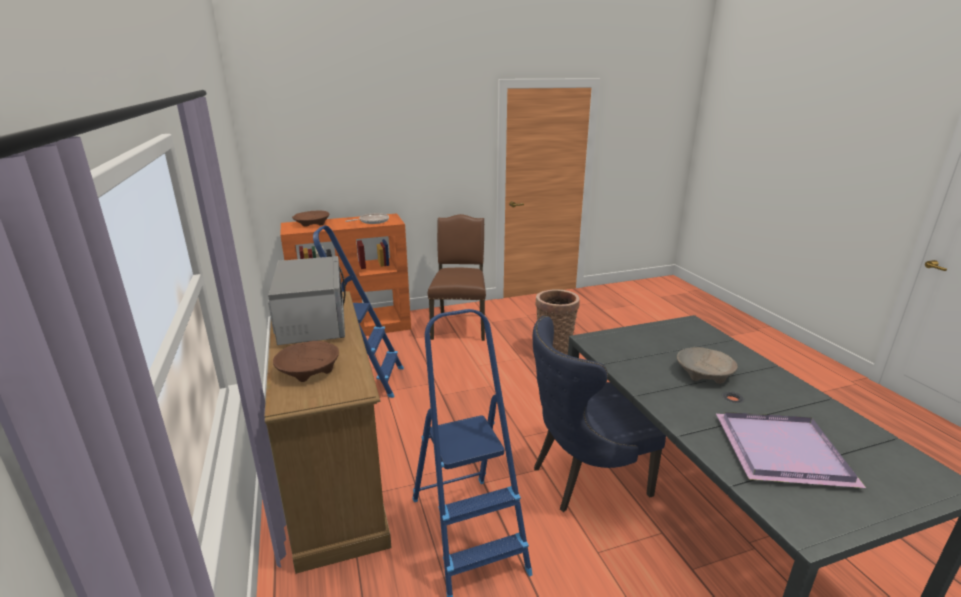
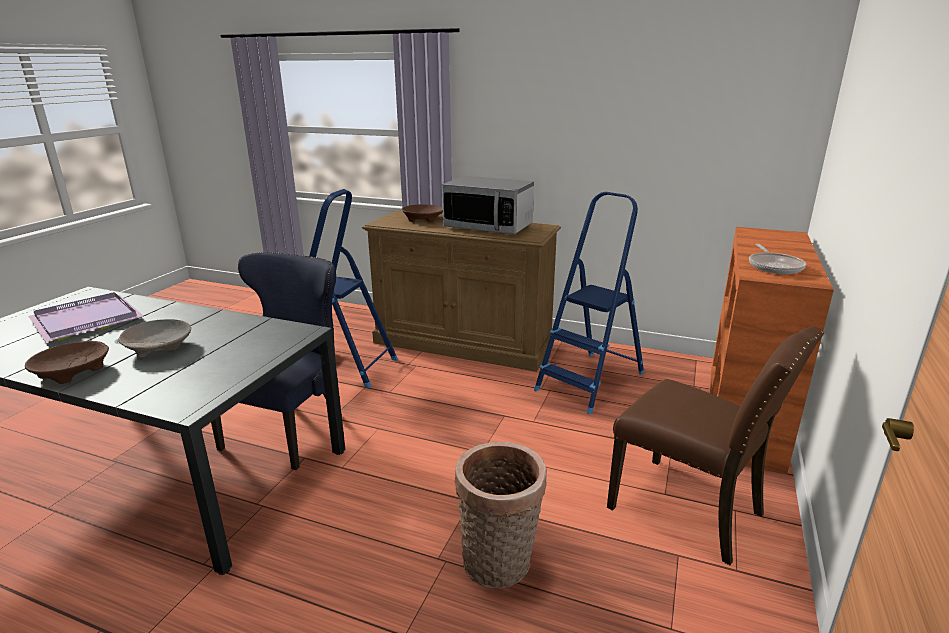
camera: 130 degrees right, 0 degrees up
(312, 224) = (783, 241): brown bowl -> brown bowl (71, 372)

